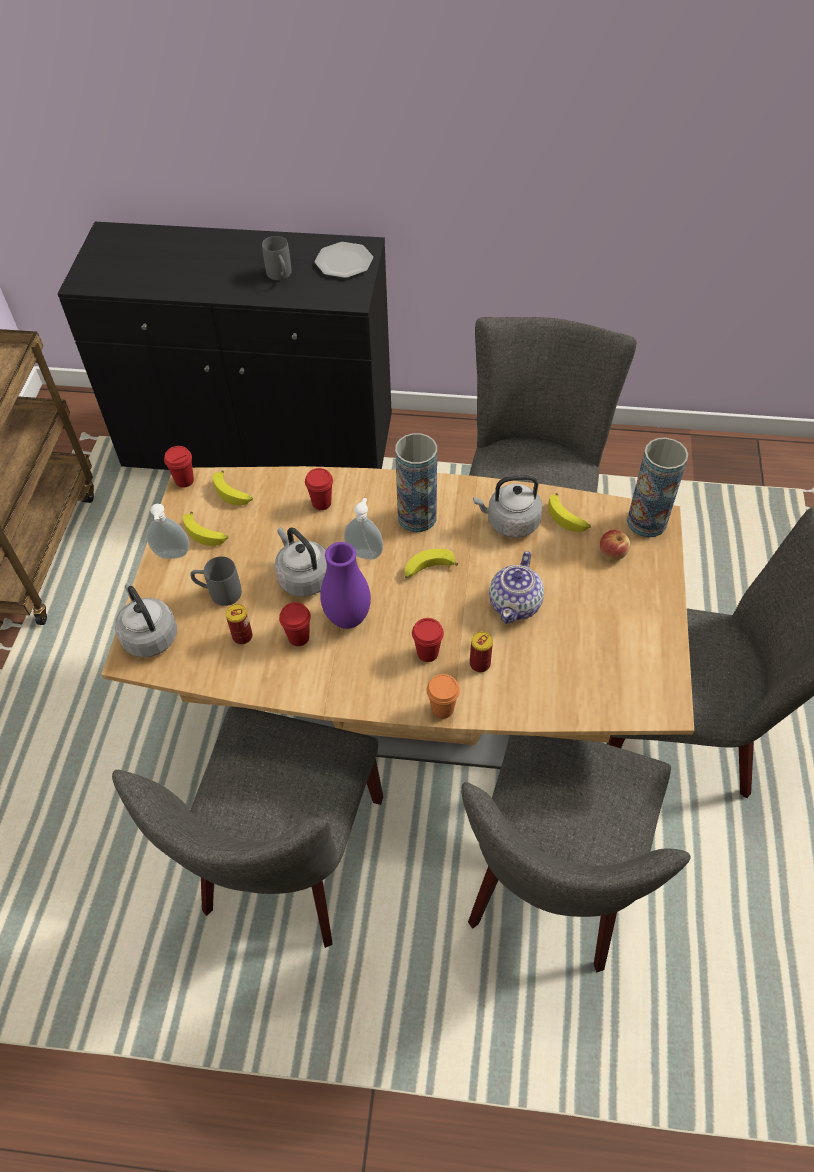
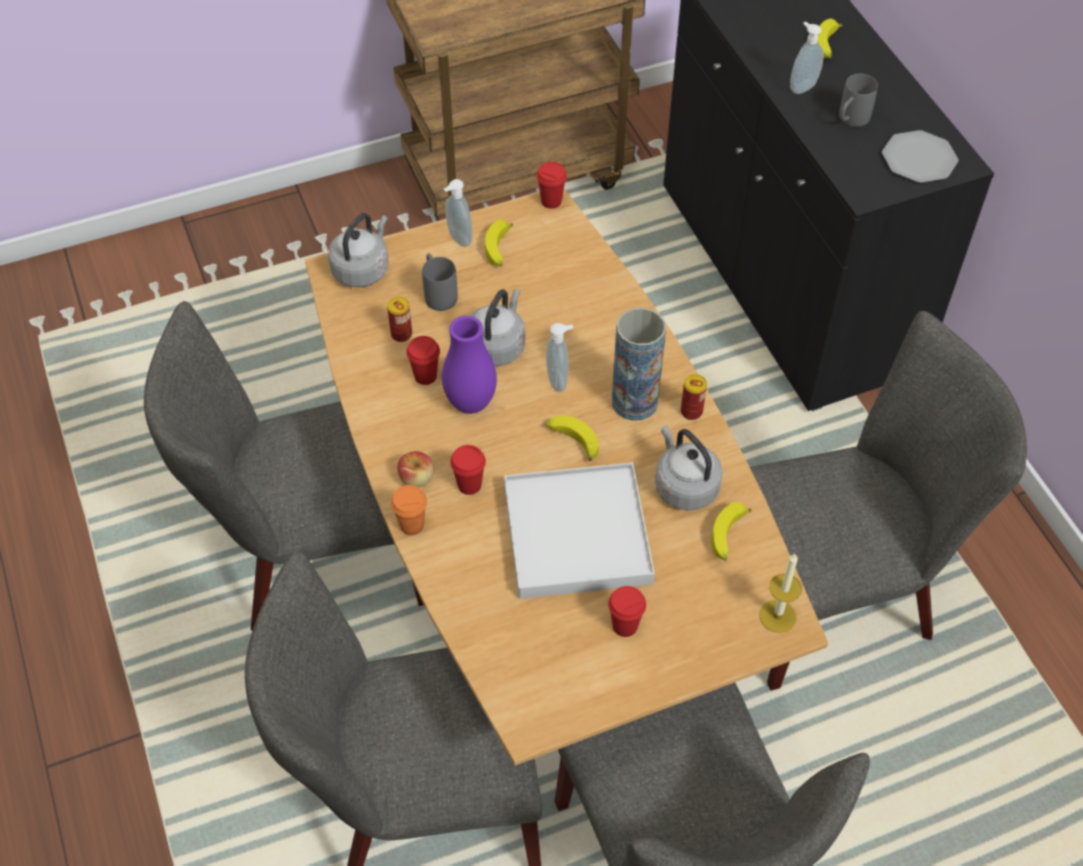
camera: 60 degrees right, 0 degrees up
(227, 283) = (802, 86): none -> soap dispenser
(233, 493) = (561, 244): banana -> banana (827, 46)
(321, 503) = (597, 316): red cup -> red cup (625, 625)
(480, 664) = (482, 534): can -> can (691, 411)
(515, 604) = (577, 535): teapot -> white tray
(612, 553) = (707, 598): apple -> apple (417, 478)
(646, 522) = (777, 616): vase -> candle

